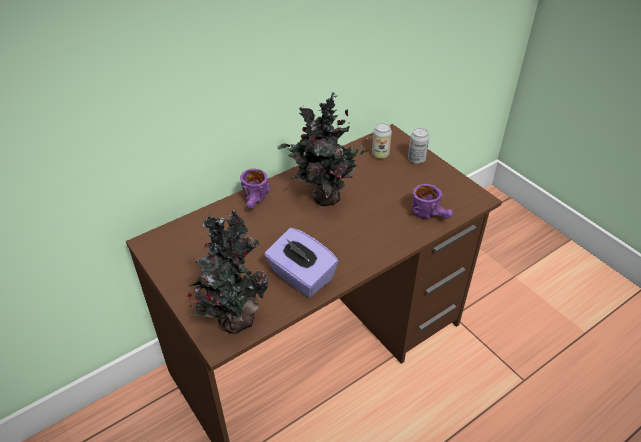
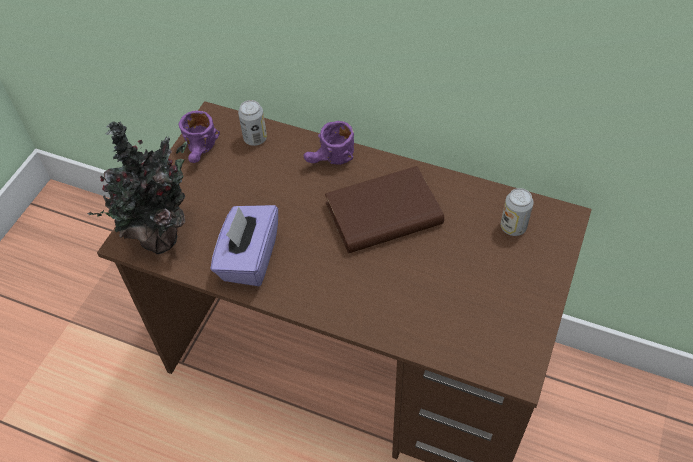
camera: 60 degrees right, 10 degrees up
(323, 198) = (383, 214): potted plant -> brown book
(416, 159) = (538, 269): can -> can (255, 138)
(431, 215) = (441, 334): purple mug -> purple mug (202, 152)

